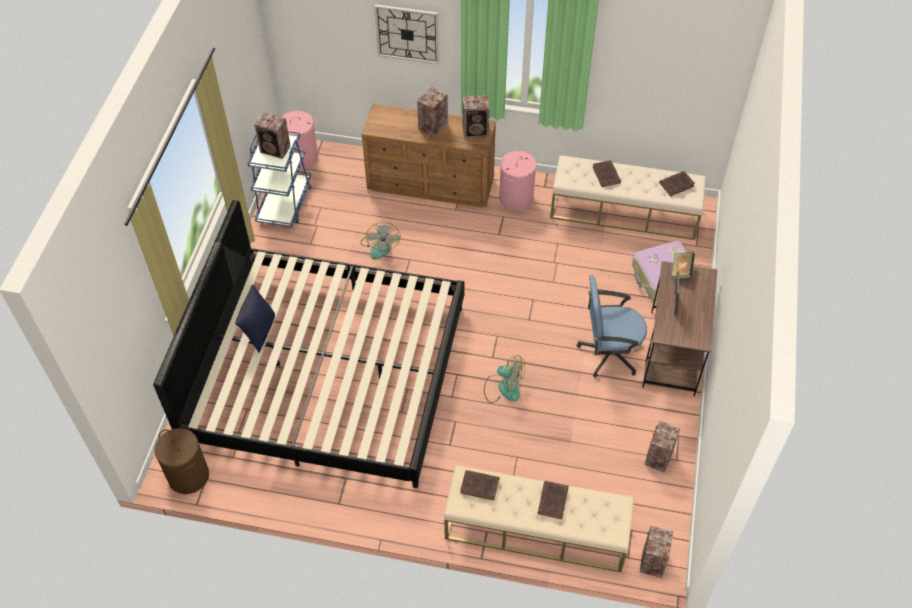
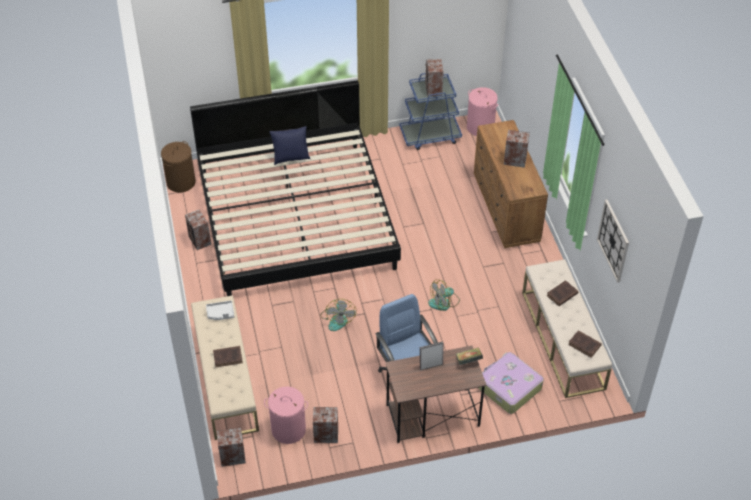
camera: 65 degrees right, 5 degrees down
(380, 245) = (426, 202): fan -> fan (444, 302)
(407, 34) = (544, 85): wall clock -> wall clock (613, 240)
(476, 130) = (528, 186): speaker -> speaker (200, 241)
(480, 486) = (220, 313): brown book -> grey tray
(516, 198) = (528, 264): pink laundry basket -> pink laundry basket (288, 429)

